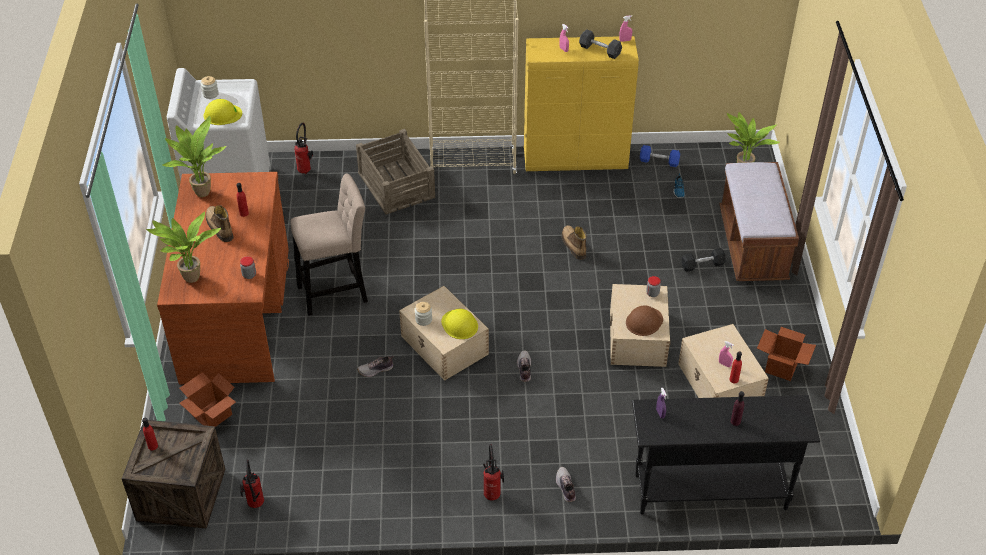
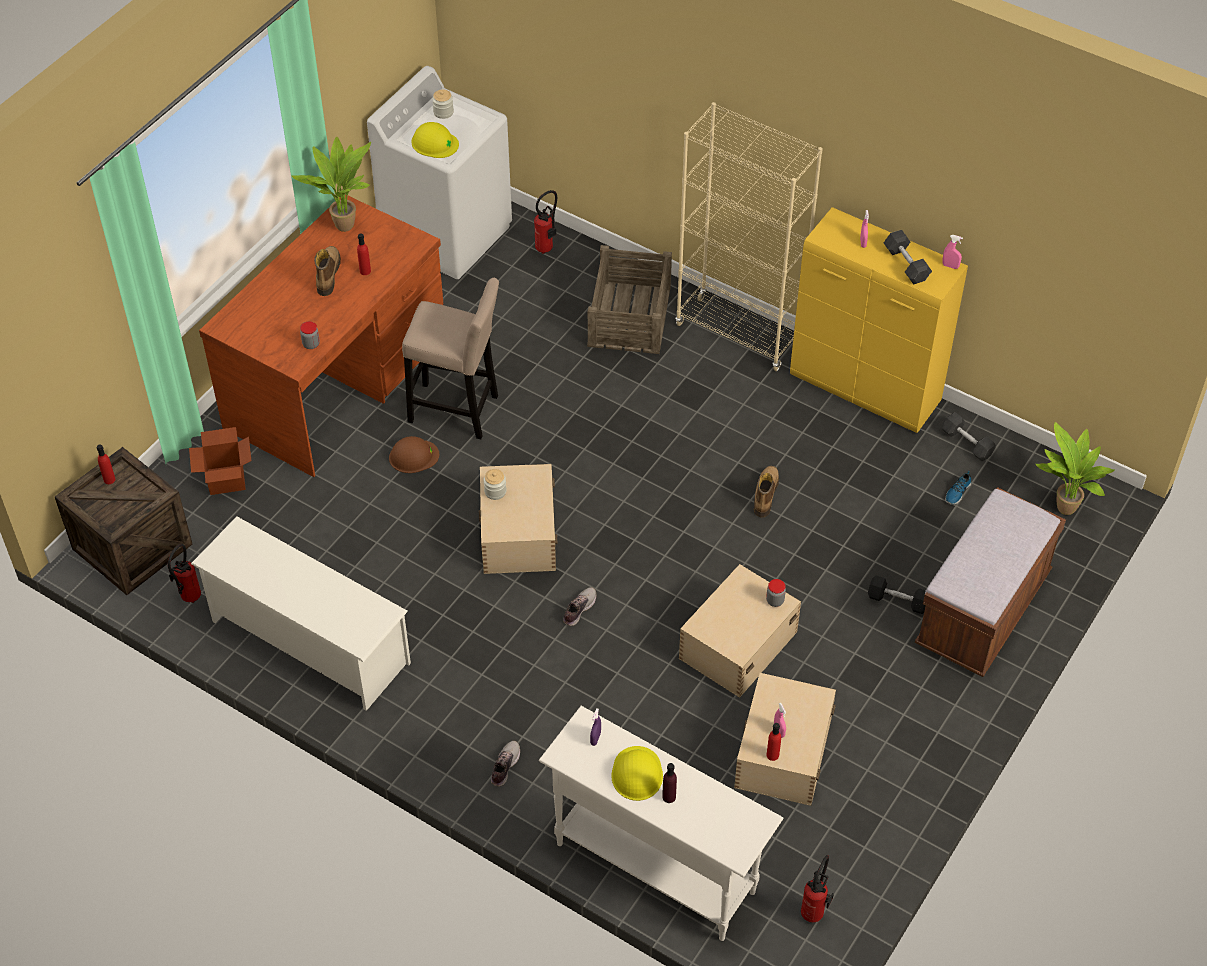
camera: 35 degrees right, 5 degrees up
(192, 280) = (252, 320): potted plant -> none
(366, 485) = (309, 641): none -> white shoe rack
(376, 370) = (424, 522): shoe -> none
(459, 324) = (528, 518): yellow hard hat -> yellow hard hat (637, 773)
(492, 493) = (425, 726): fire extinguisher -> fire extinguisher (814, 911)
(644, 321) = (734, 628): brown hard hat -> brown hard hat (413, 456)
(659, 161) = (967, 443): blue dumbbell -> grey dumbbell
(709, 491) = (655, 867): black console table -> white console table
(781, 367) = (875, 776): cardboard box -> none

